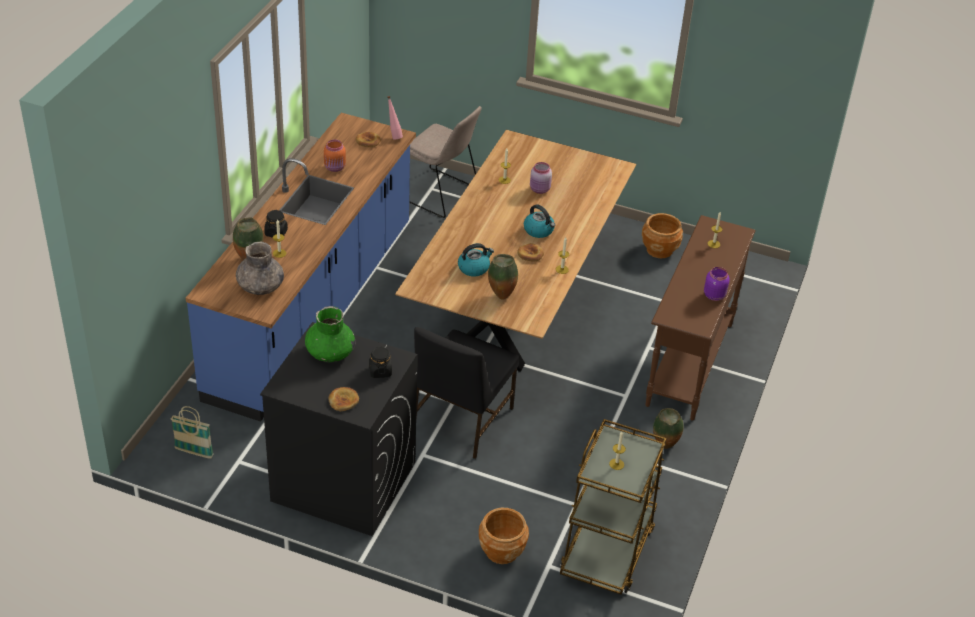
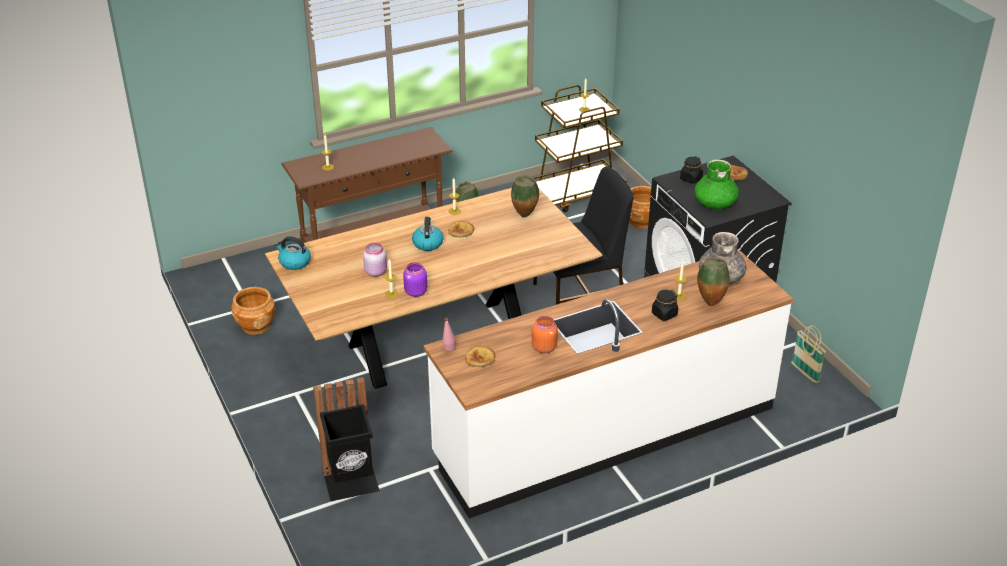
camera: 135 degrees left, 5 degrees down
(313, 311) = (605, 432): blue counter -> white counter
(440, 194) = (352, 483): beige chair -> black trash can
(474, 268) = (517, 242): kettle -> kettle (294, 262)
(715, 295) = (385, 142): purple jar -> purple jar (415, 292)

